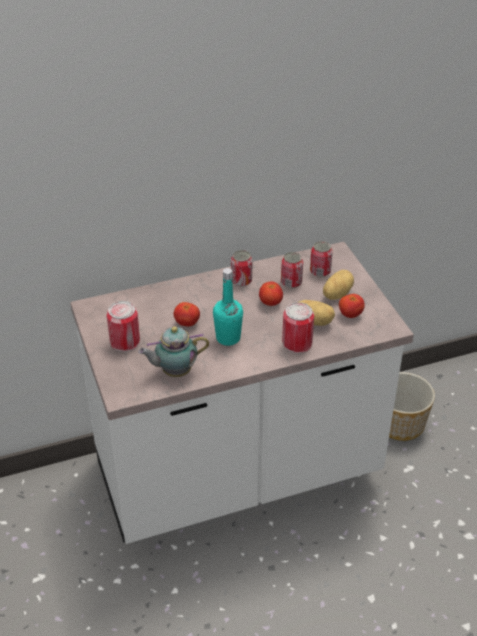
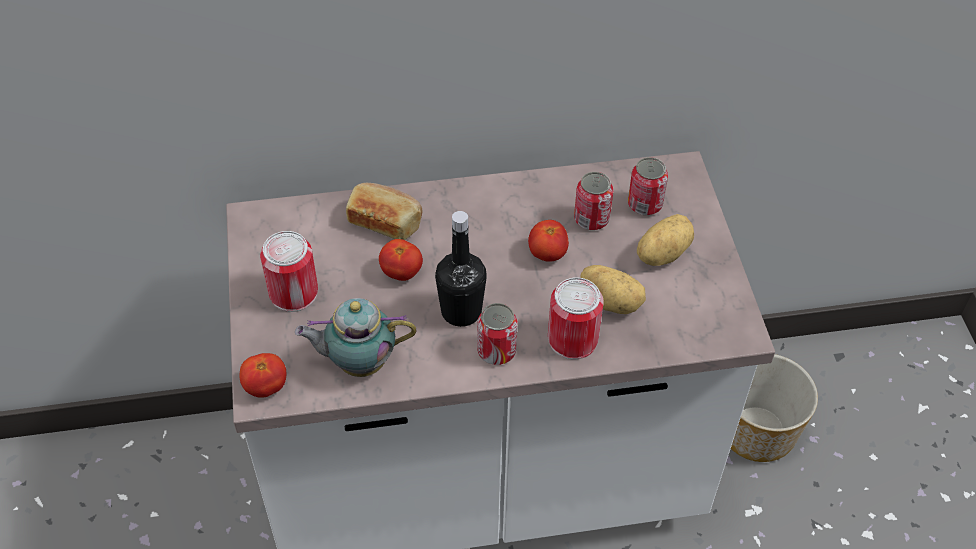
camera: 10 degrees right, 10 degrees up
(170, 298) = (385, 221): none -> bread
(228, 338) = (461, 311): turquoise bottle -> black bottle
(241, 280) = (509, 203): can -> can (496, 351)
(350, 314) = (675, 297): tomato -> tomato (266, 387)

